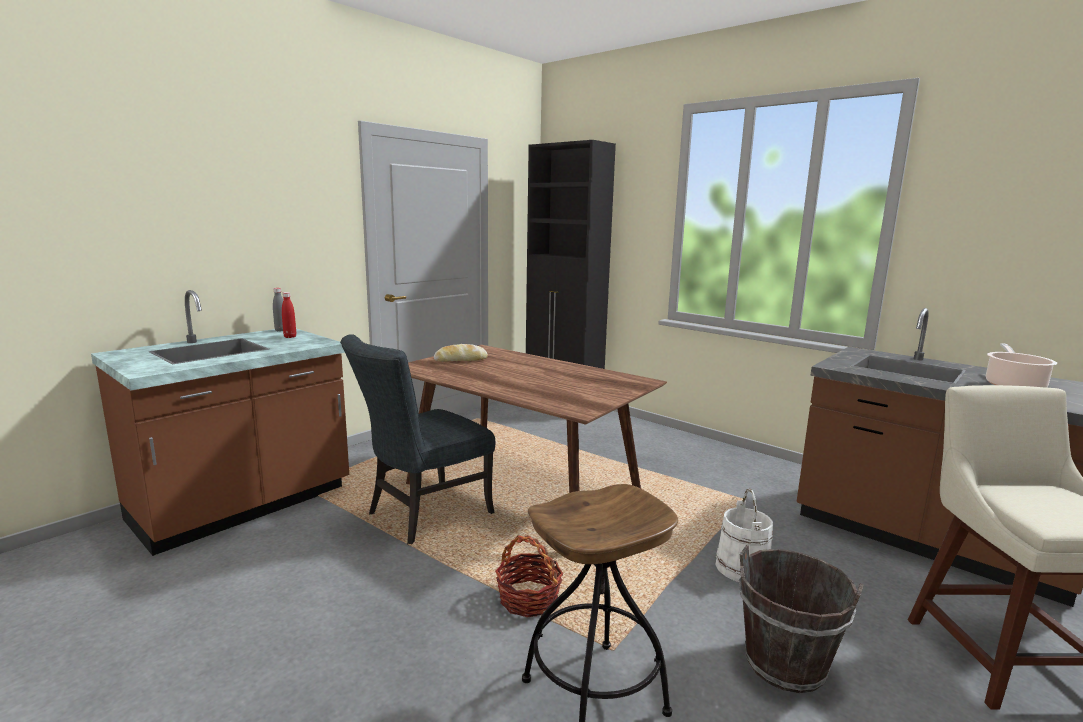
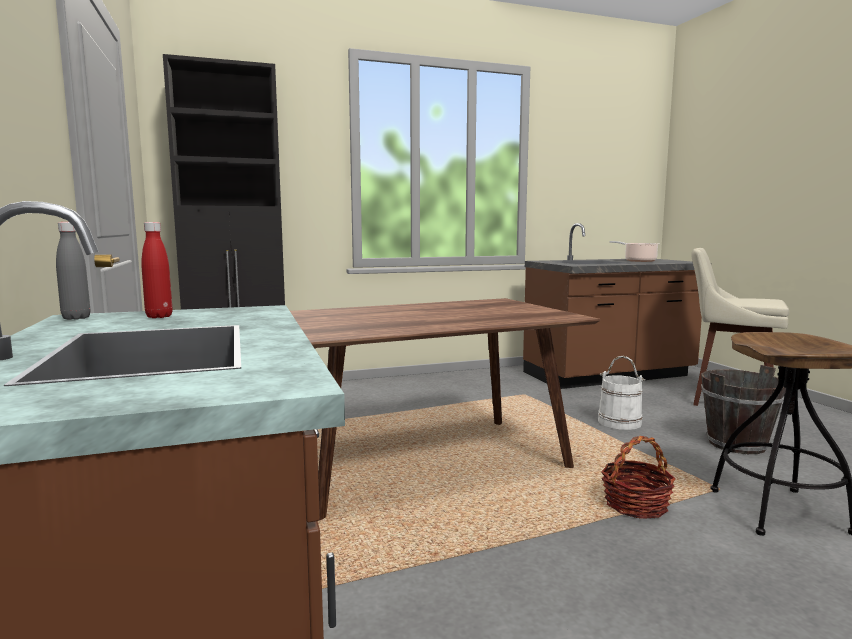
camera: 60 degrees left, 5 degrees down
(423, 515) = (420, 526): grey chair -> none
(460, 360) = (325, 321): bread -> none

